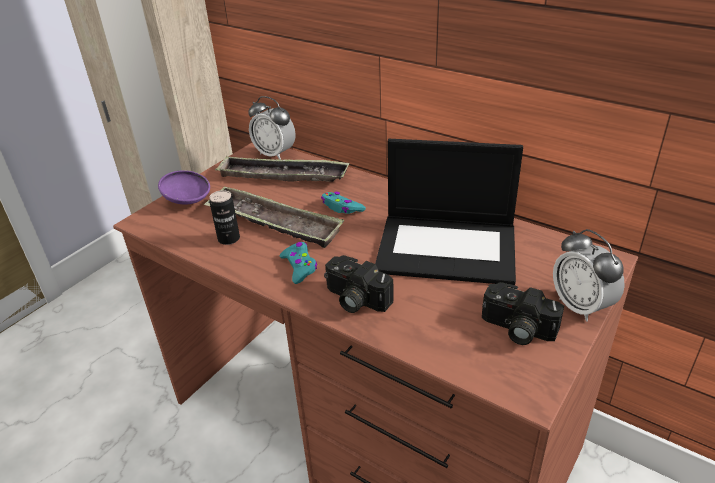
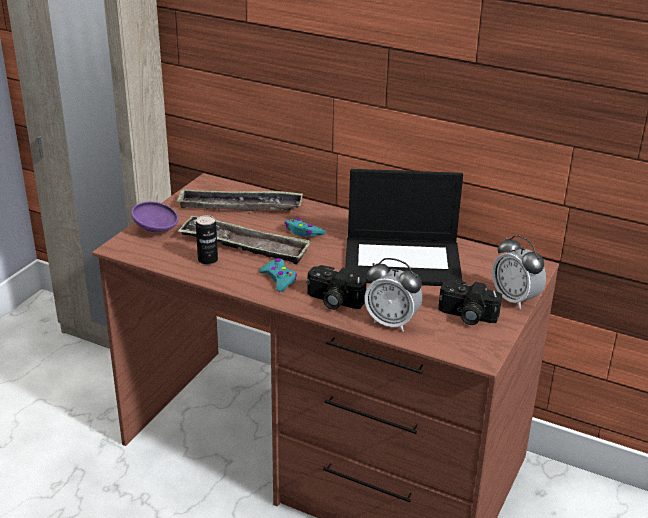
camera: 10 degrees left, 5 degrees down
(275, 154) = (225, 187): alarm clock -> alarm clock (391, 322)

